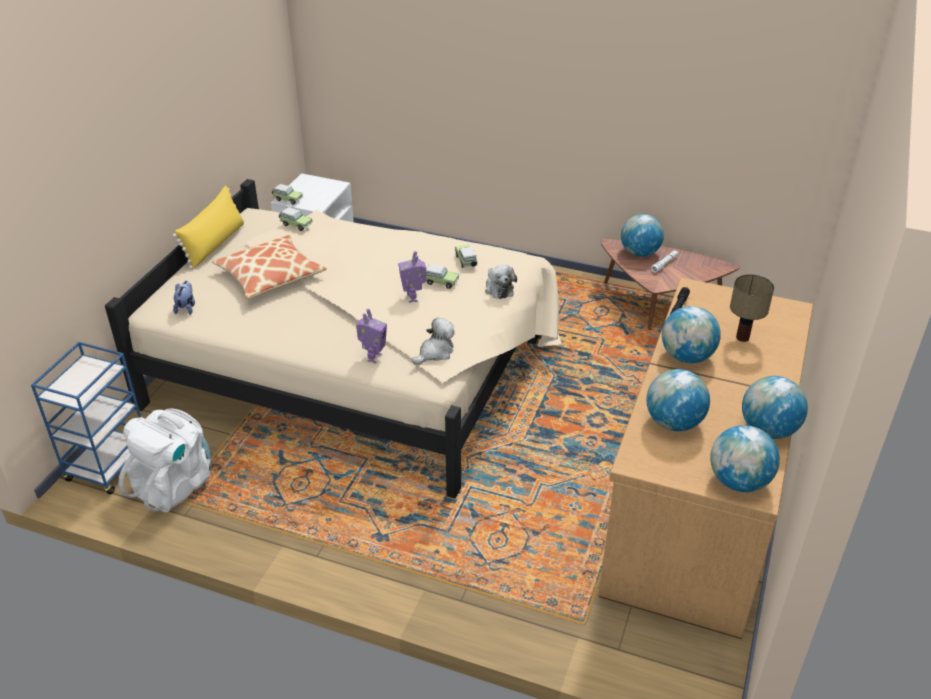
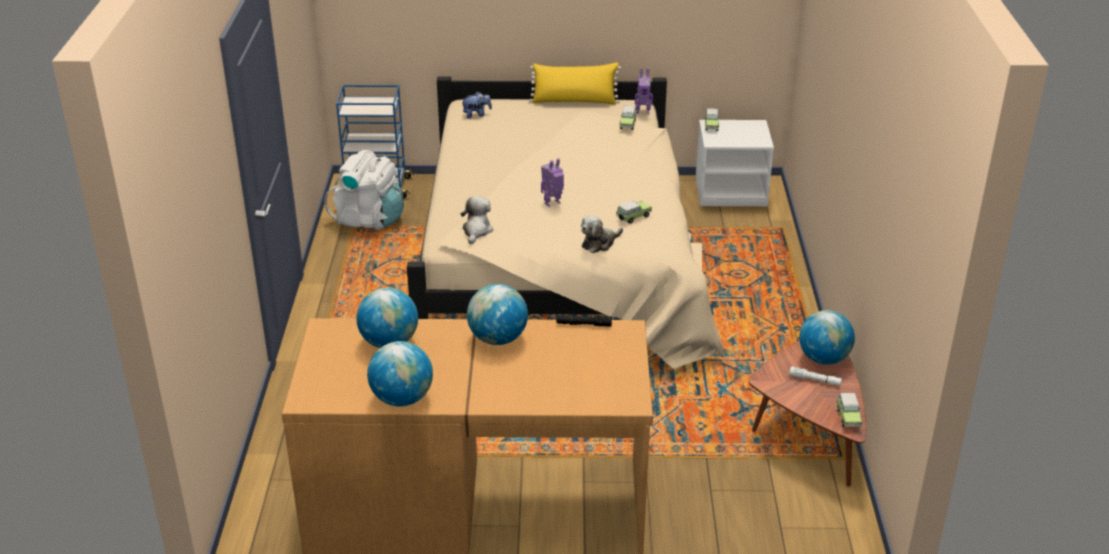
camera: 70 degrees right, 5 degrees down
(270, 276) = (544, 135): pillow -> none
(373, 357) = (457, 206): toy robot -> toy robot (642, 111)
(435, 352) = (476, 231): plush toy -> plush toy turned 105 degrees counterclockwise
(439, 282) = (587, 211): toy car -> toy car (848, 417)
(738, 481) = (319, 387): globe -> none
(743, 338) = (552, 371): table lamp -> none

